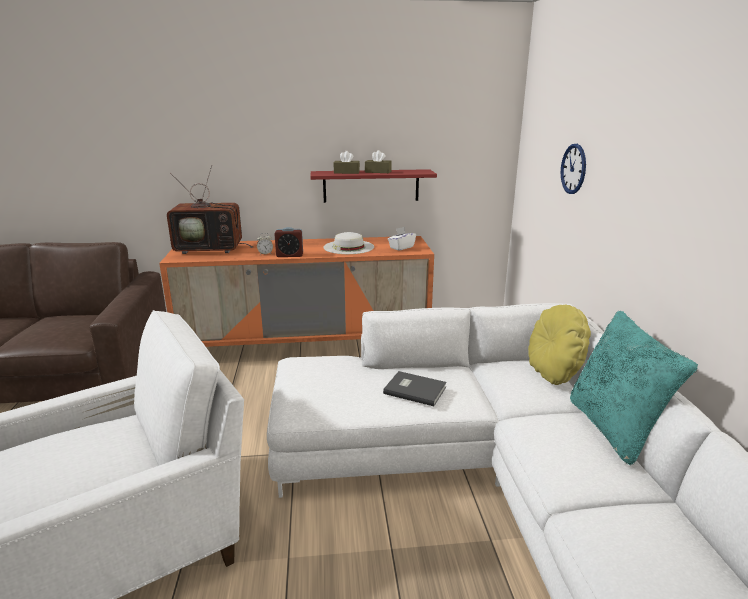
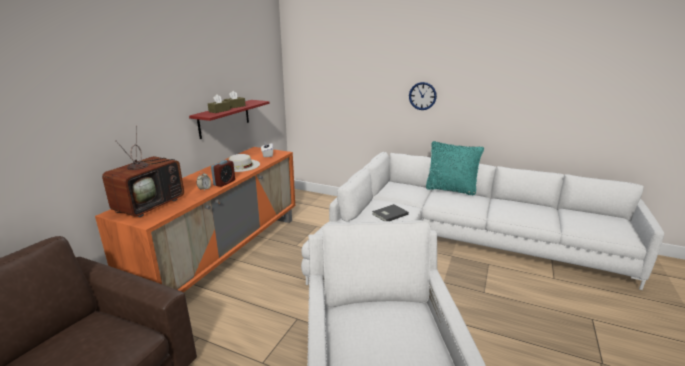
camera: 60 degrees left, 0 degrees up
(553, 374) = (403, 184): yellow pillow -> none
(573, 169) = (354, 85): wall clock -> wall clock (422, 96)

